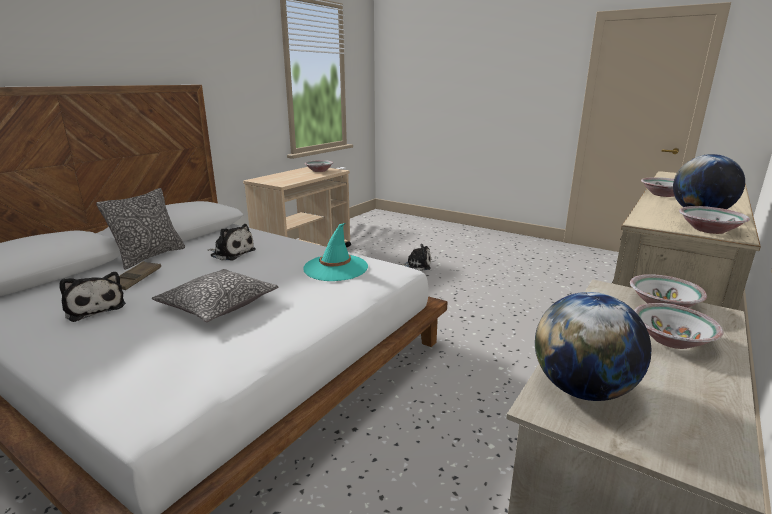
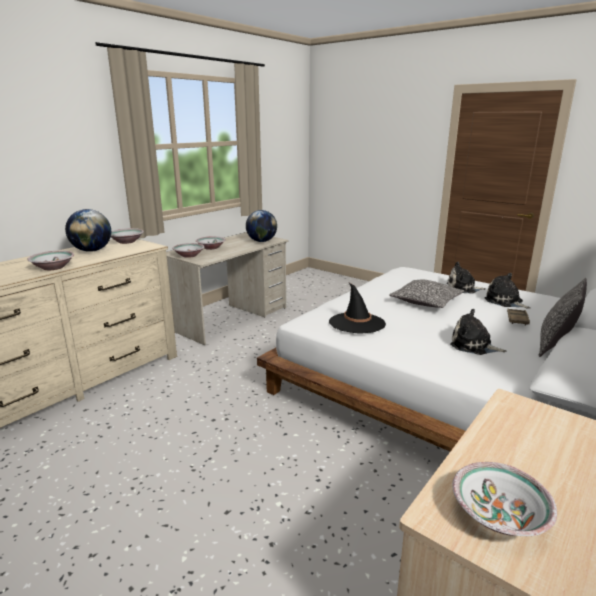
camera: 175 degrees left, 0 degrees up
(335, 268) = (357, 323): turquoise hat -> black hat
(417, 265) = (232, 552): plush toy -> plush toy (463, 288)

